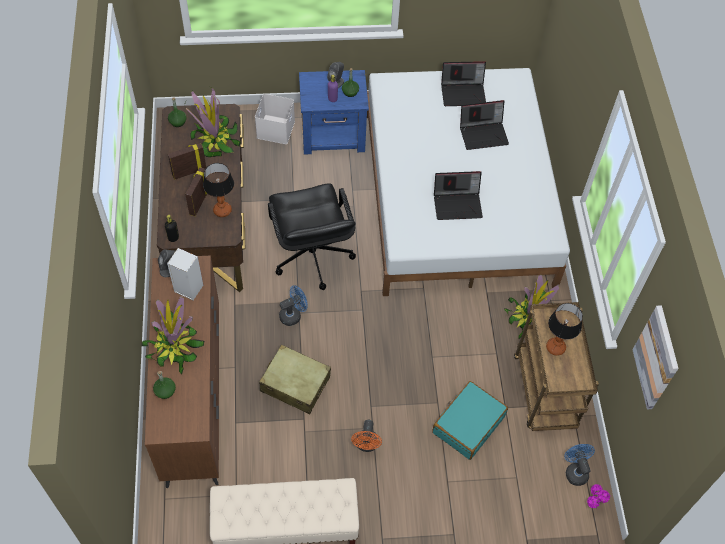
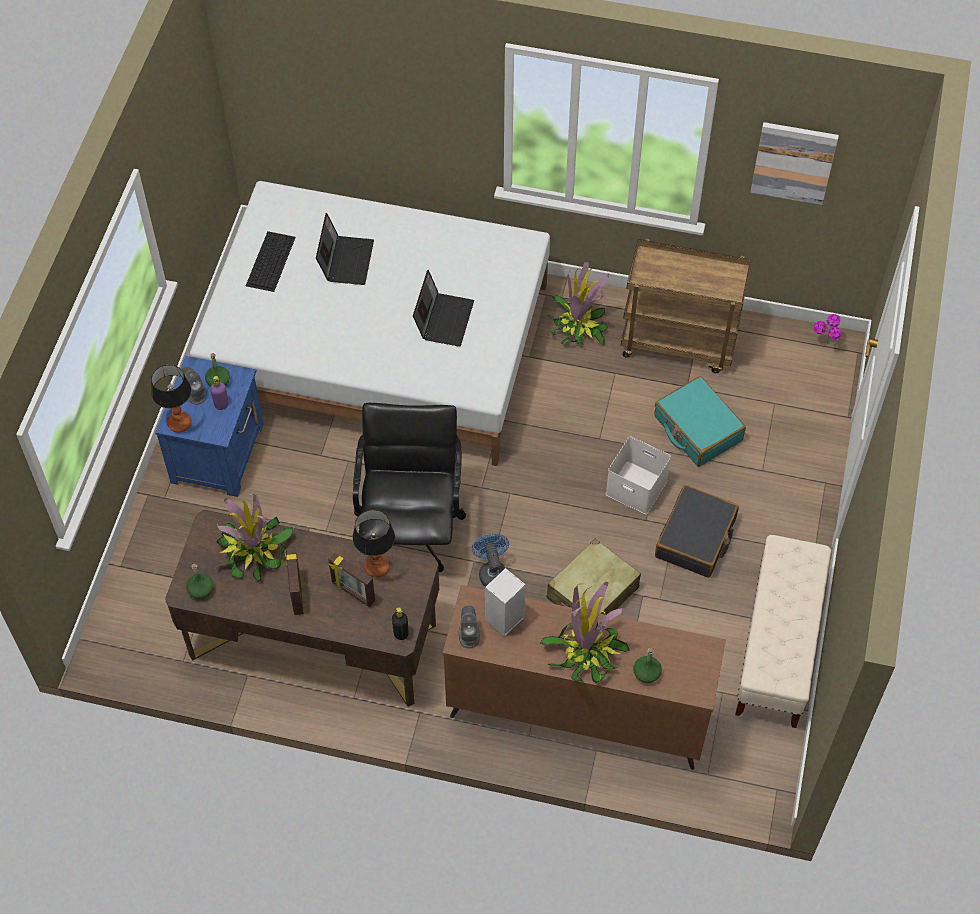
camera: 70 degrees left, 0 degrees up
(276, 130) = (180, 519): white storage box -> white storage box (637, 487)
(312, 257) = (411, 529): black office chair -> black office chair turned 90 degrees counterclockwise
(366, 445) = (696, 538): orange fan -> black suitcase
(463, 93) = (270, 260): laptop -> keyboard
(555, 348) = (684, 281): table lamp -> table lamp (180, 423)
(575, 471) = (780, 347): blue fan -> none

